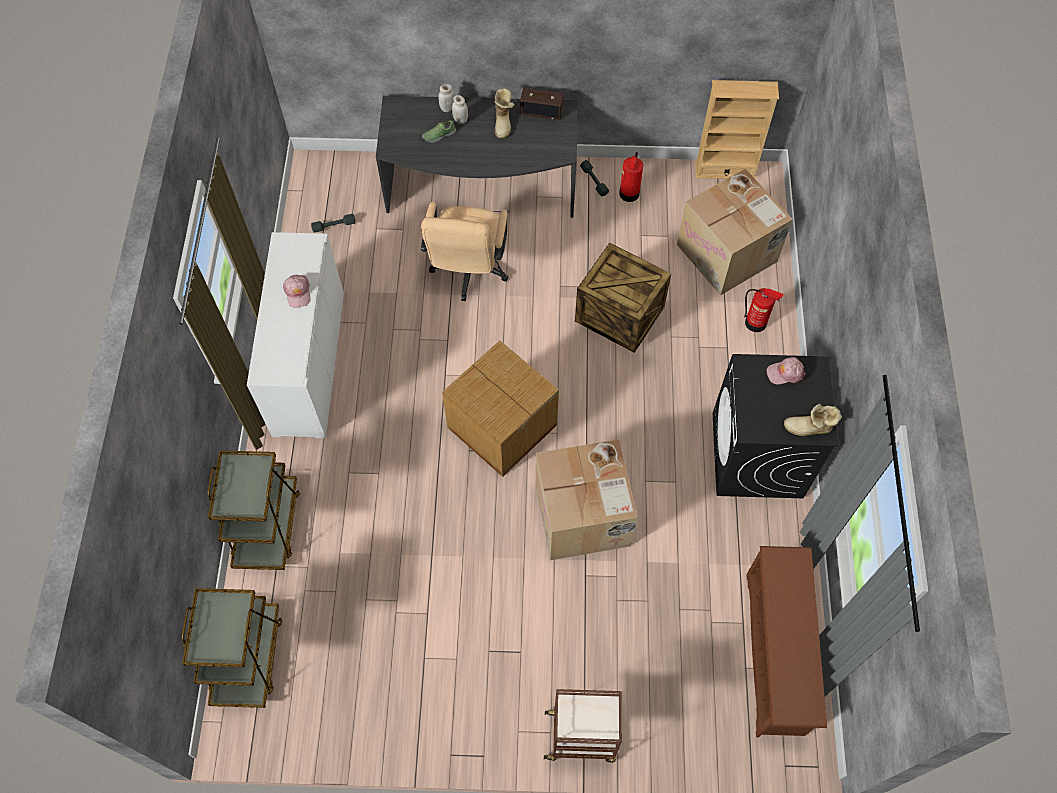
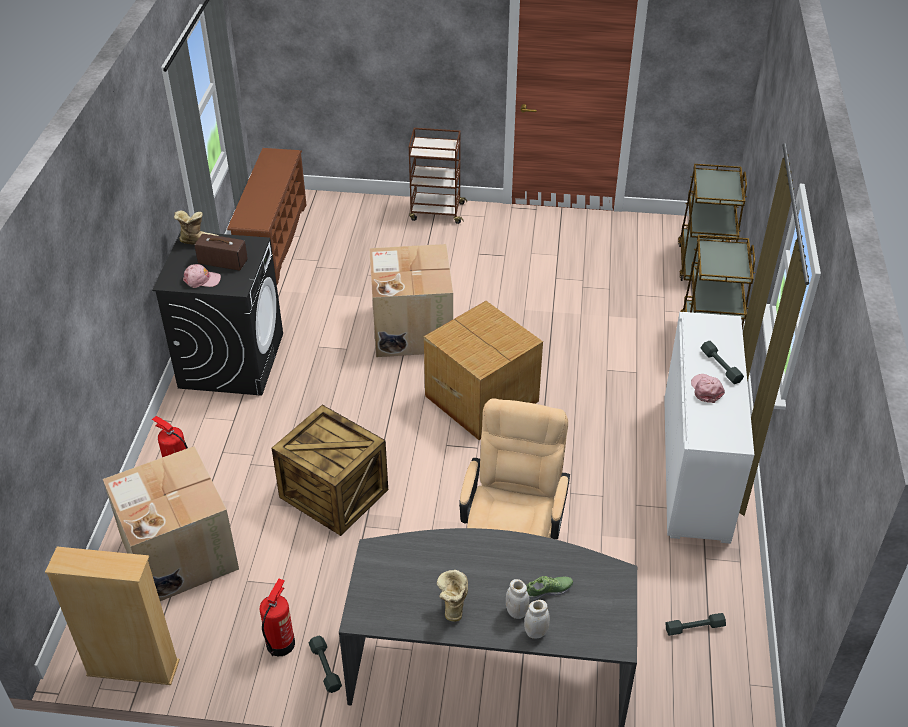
camera: 175 degrees left, 20 degrees down
(280, 320) = (720, 366): none -> grey dumbbell
(542, 111) = (394, 617): radio -> radio (222, 262)

